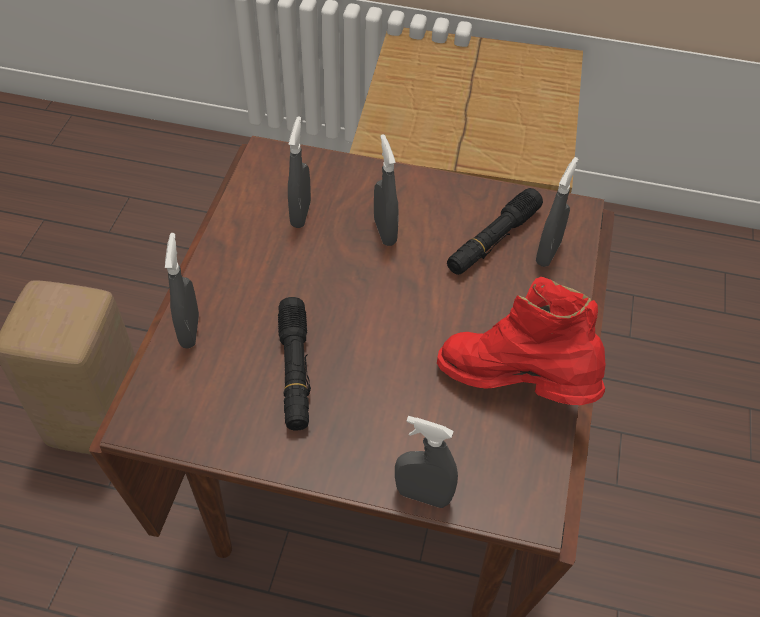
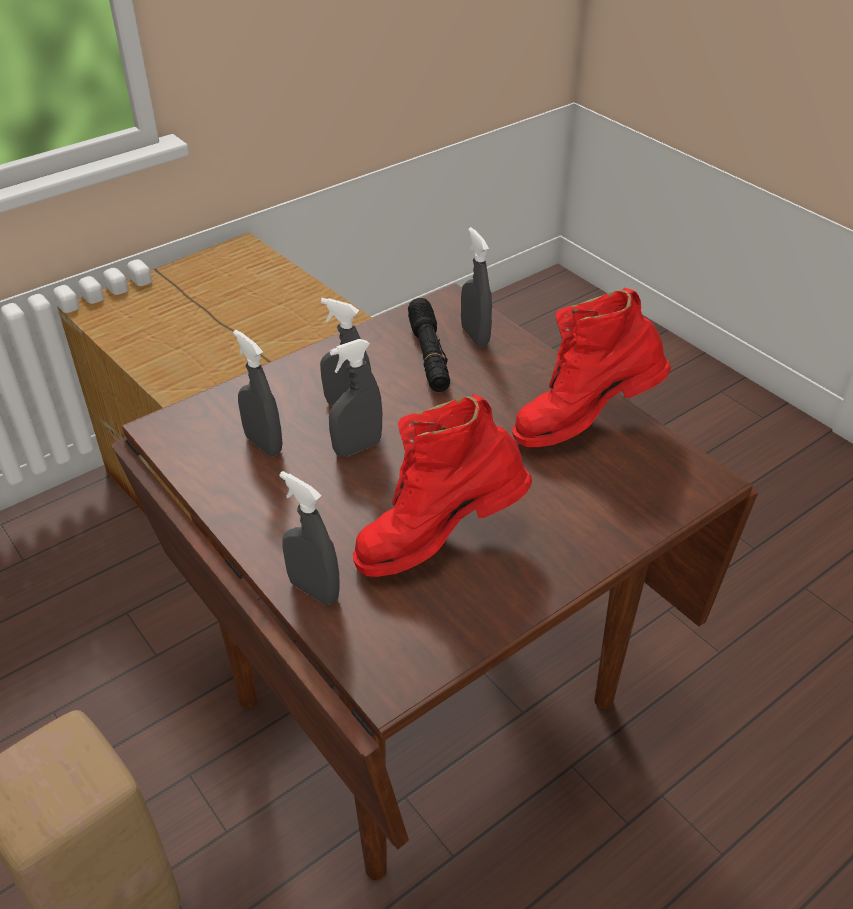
camera: 50 degrees left, 10 degrees down
(295, 370) = (438, 540): black flashlight -> red boot
(423, 495) = (641, 530): grey spray bottle -> grey spray bottle (357, 448)

